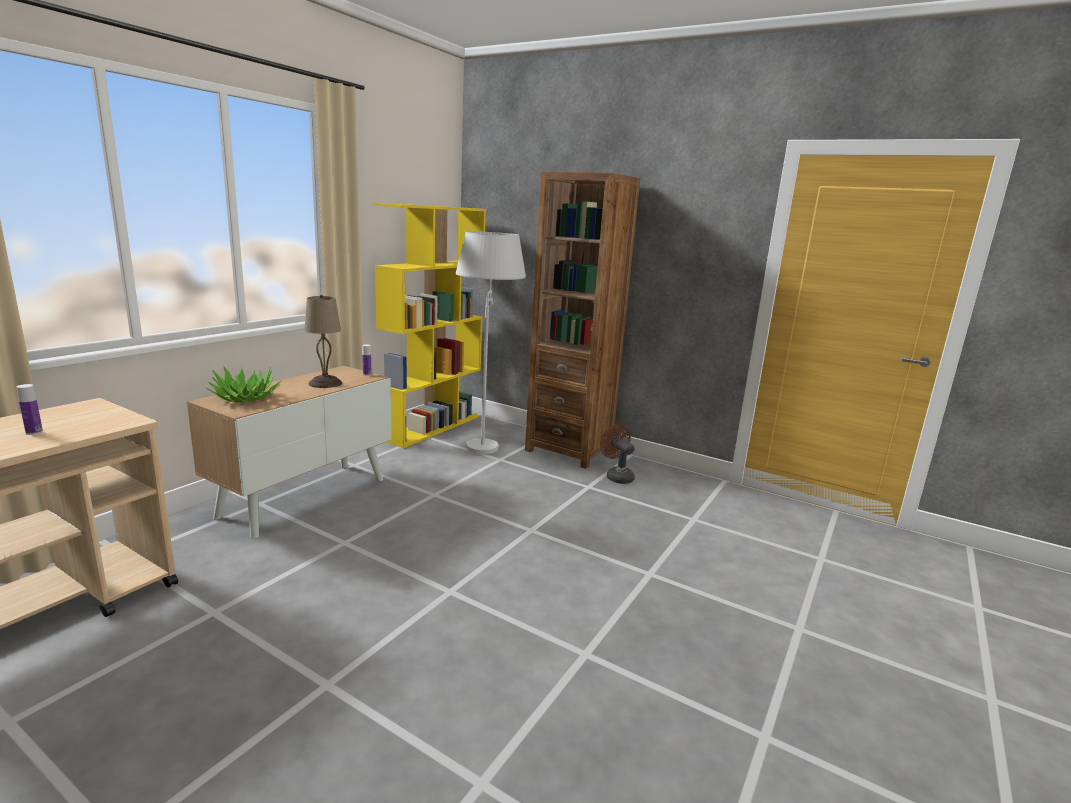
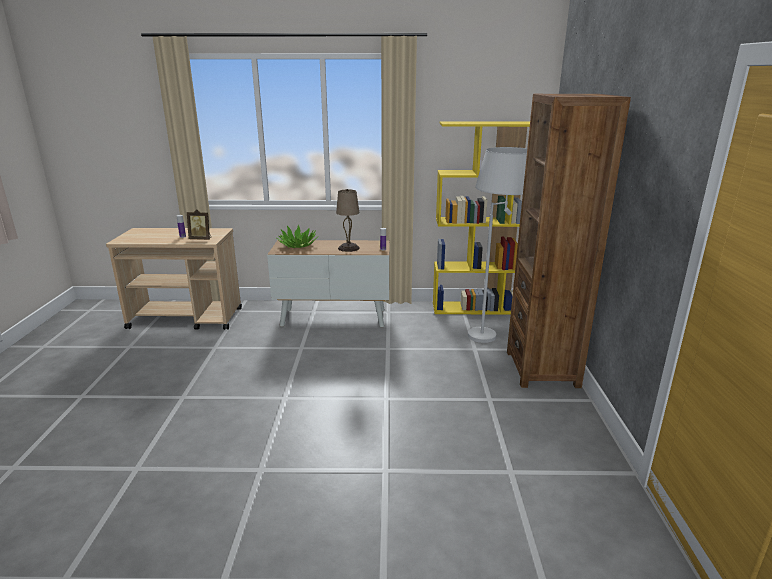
camera: 60 degrees right, 5 degrees up
(96, 424) = (201, 239): none -> picture frame
(616, 476) = (531, 406): brown fan -> none

